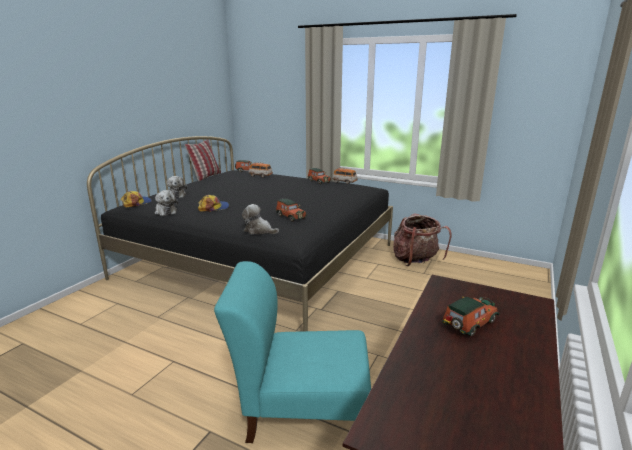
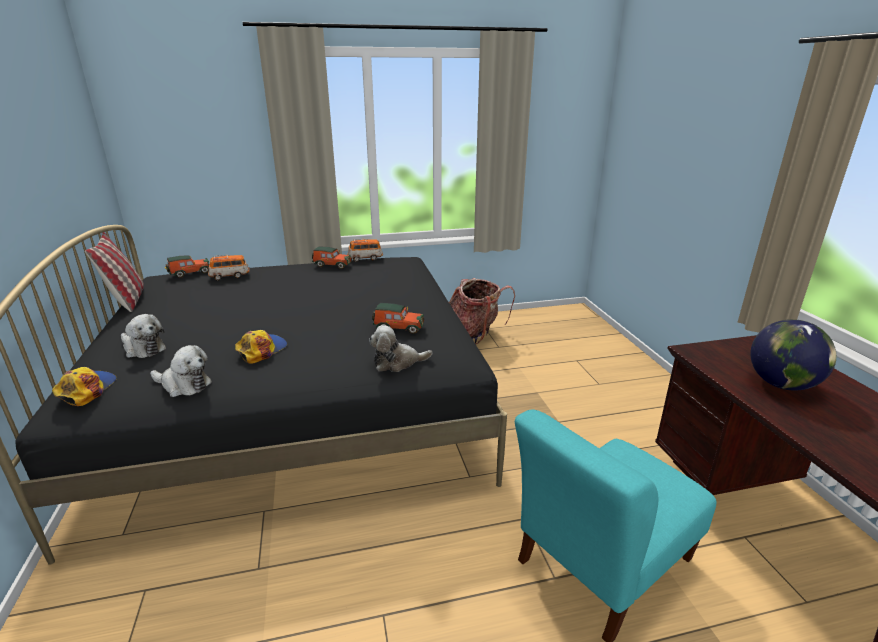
camera: 40 degrees left, 5 degrees up
(468, 324) = (781, 384): toy car -> globe

